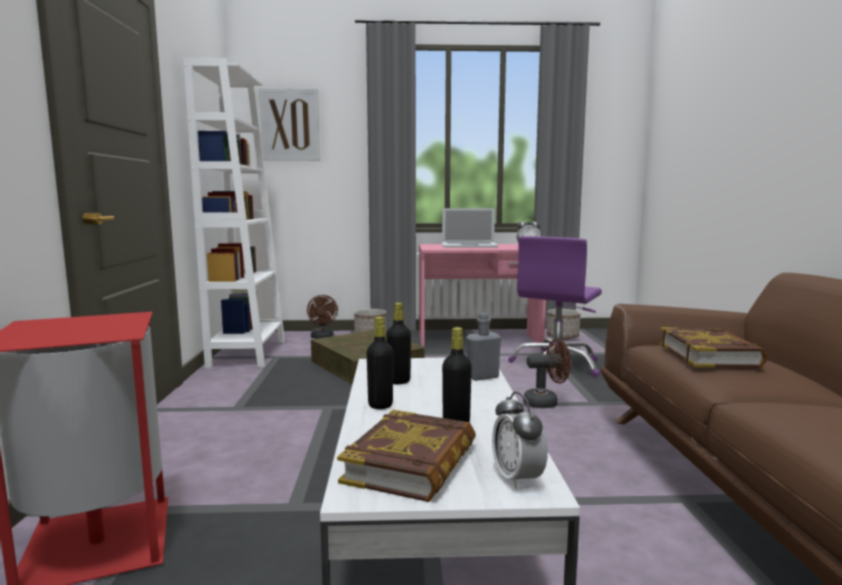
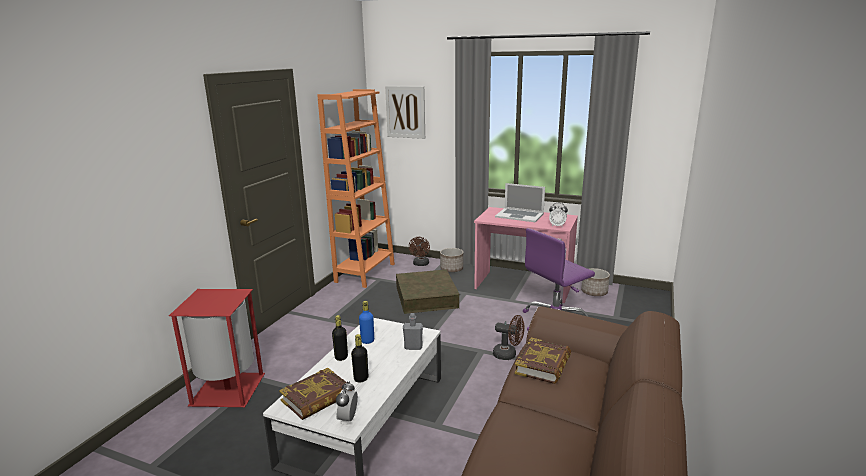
camera: 25 degrees right, 10 degrees up
(248, 353) = (365, 273): white bookcase -> orange bookcase
(398, 381) = (367, 341): black bottle -> blue bottle

